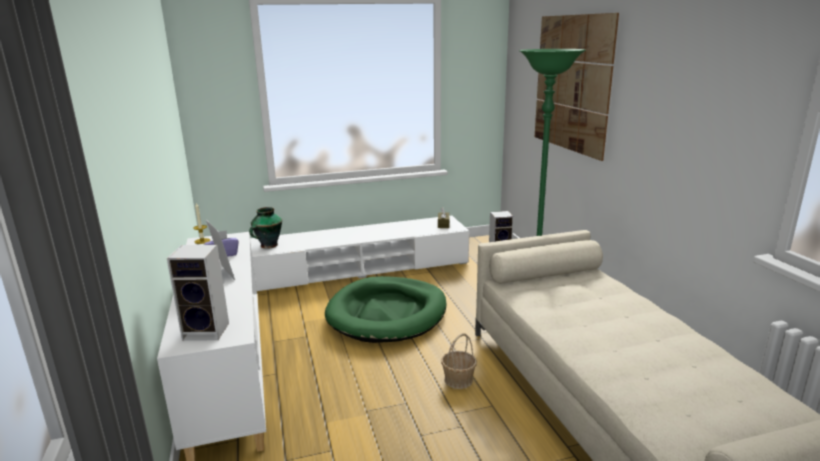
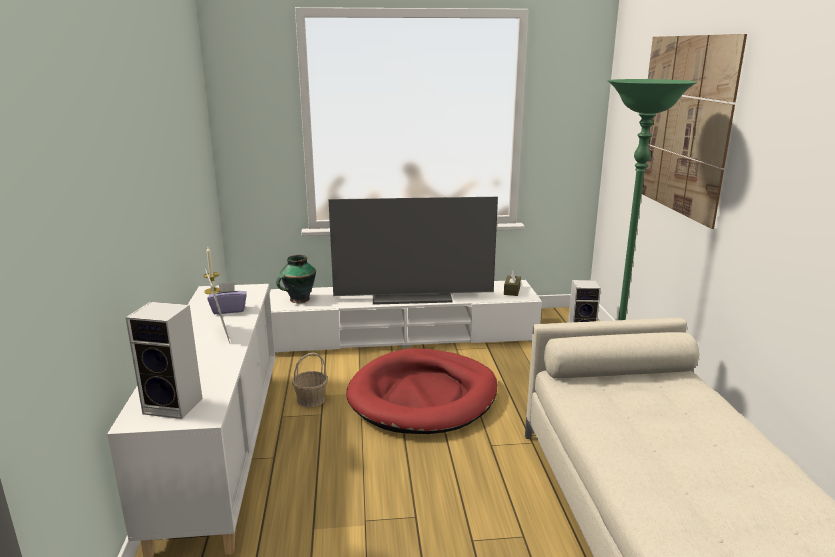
camera: 10 degrees right, 0 degrees up
(364, 235) = (412, 296): none -> television
(387, 313) = (423, 396): green dog bed -> red dog bed
(458, 380) = (488, 495): basket -> basket (310, 399)

